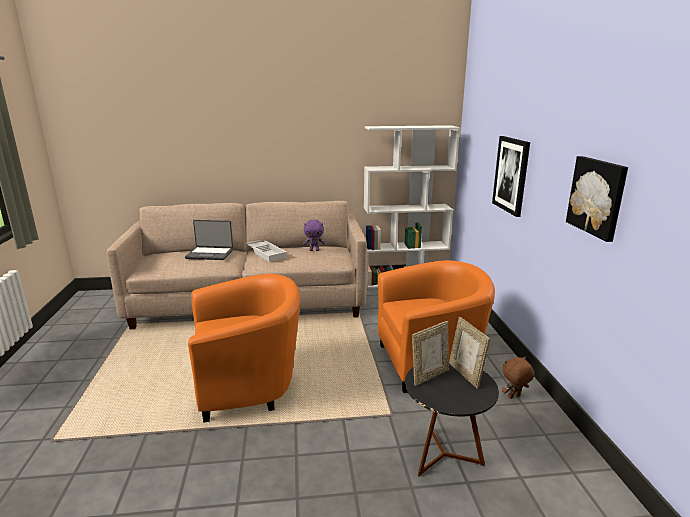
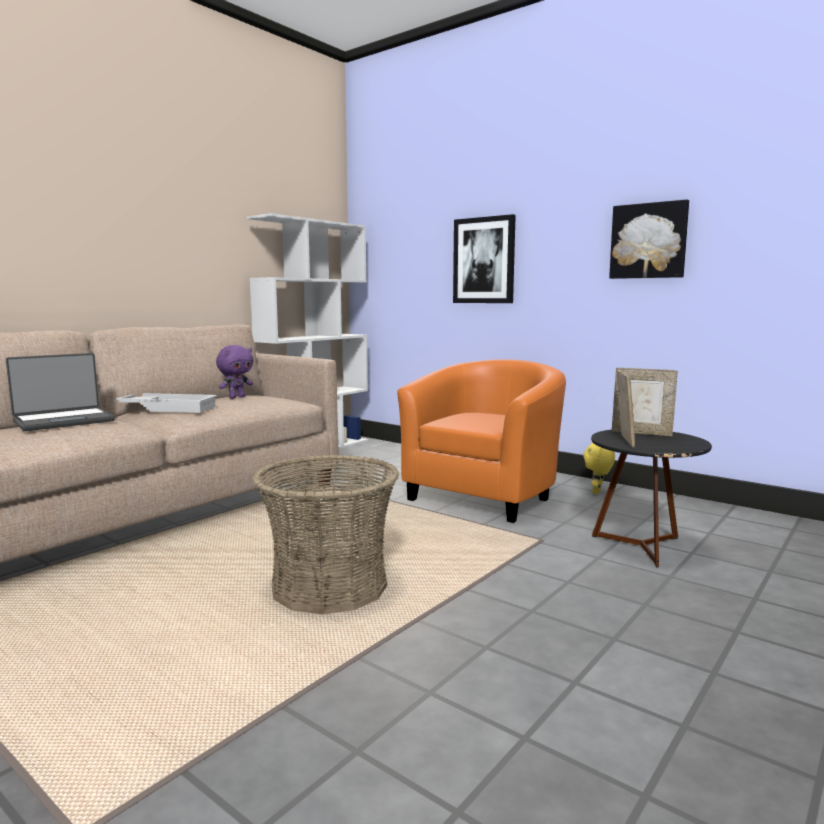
camera: 45 degrees left, 10 degrees down
(249, 386) = (329, 587): orange armchair -> basket
(514, 397) = (597, 492): brown plush toy -> yellow plush toy

